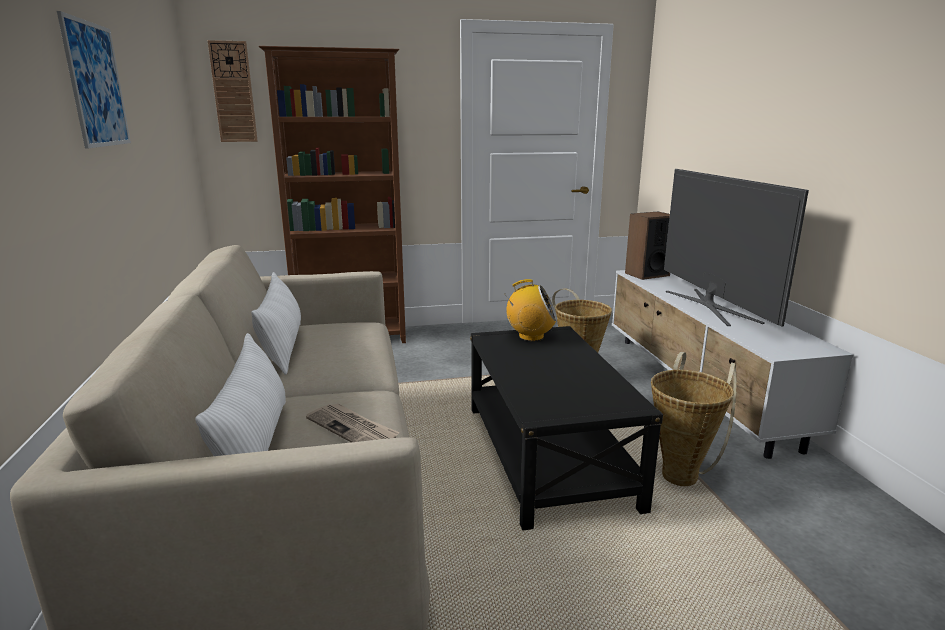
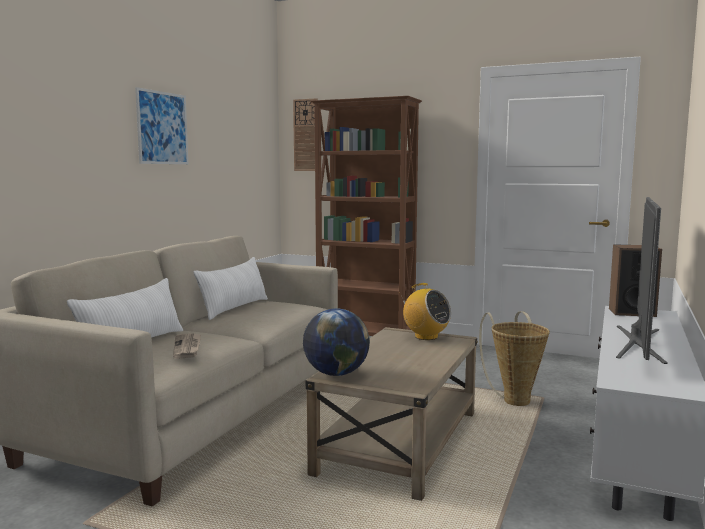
camera: 35 degrees right, 10 degrees down
(539, 409) = (336, 373): none -> globe
(547, 454) = (400, 442): black coffee table -> beige coffee table
(682, 473) = (499, 489): basket -> none

